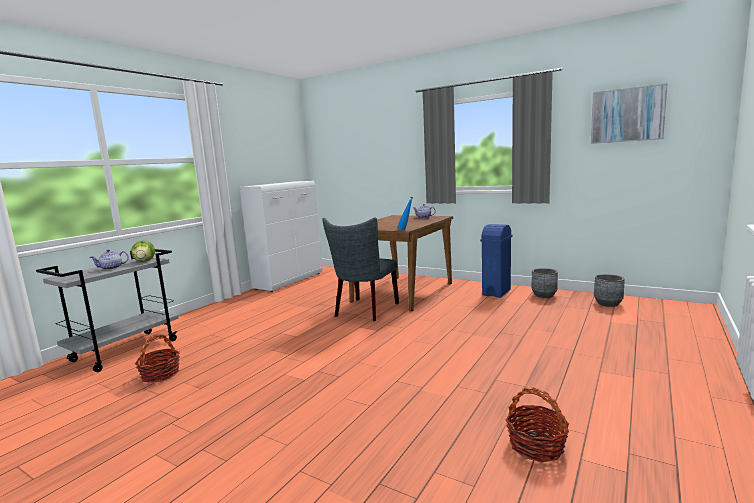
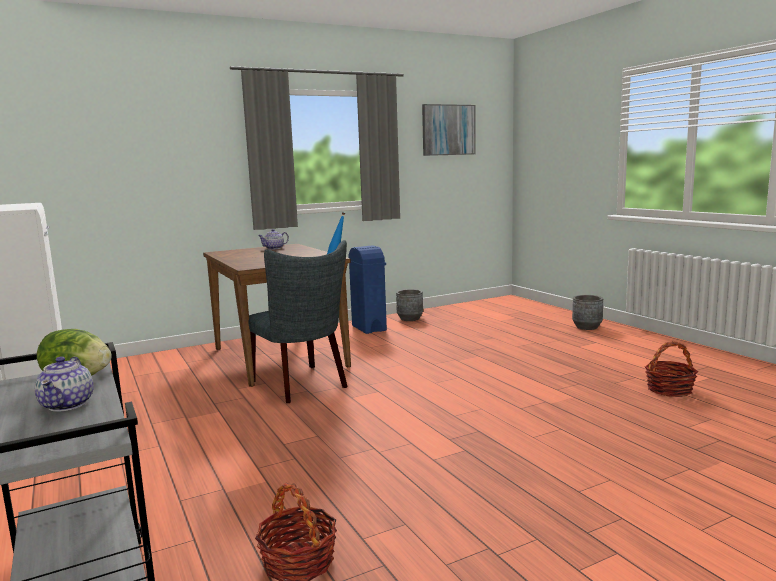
camera: 60 degrees left, 0 degrees up
(608, 303) = (464, 311): grey planter -> grey planter (587, 327)

